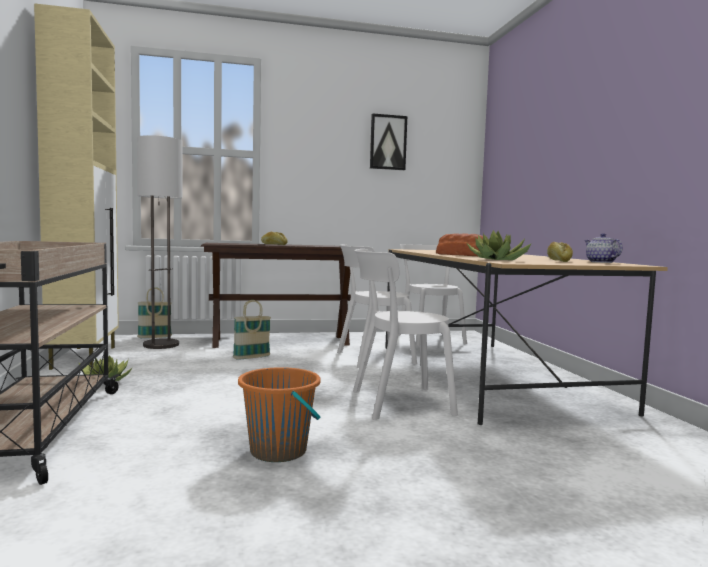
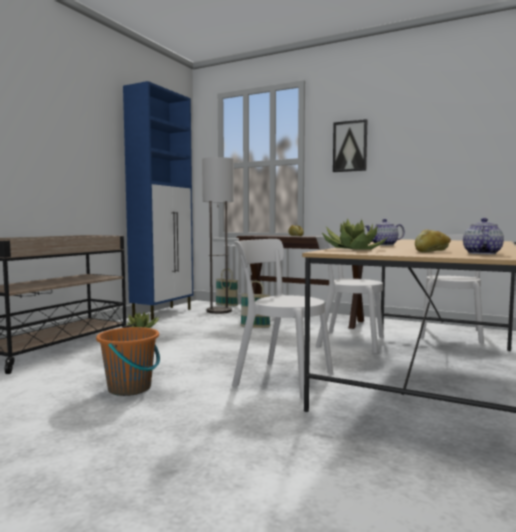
camera: 40 degrees right, 0 degrees up
(85, 357) = (163, 313): beige cabinet -> blue cabinet
(388, 142) = (421, 133): picture -> picture (350, 146)
(463, 255) = (383, 245): bread -> teapot

